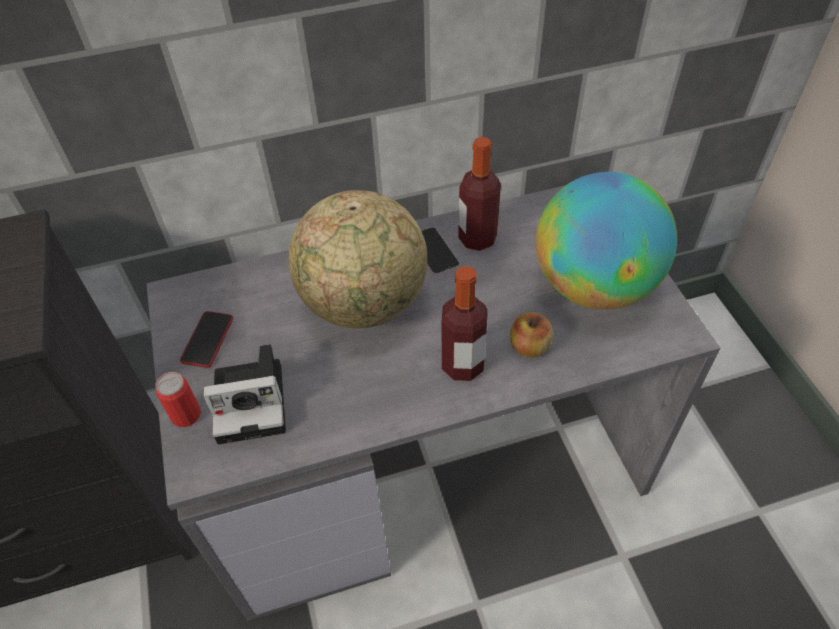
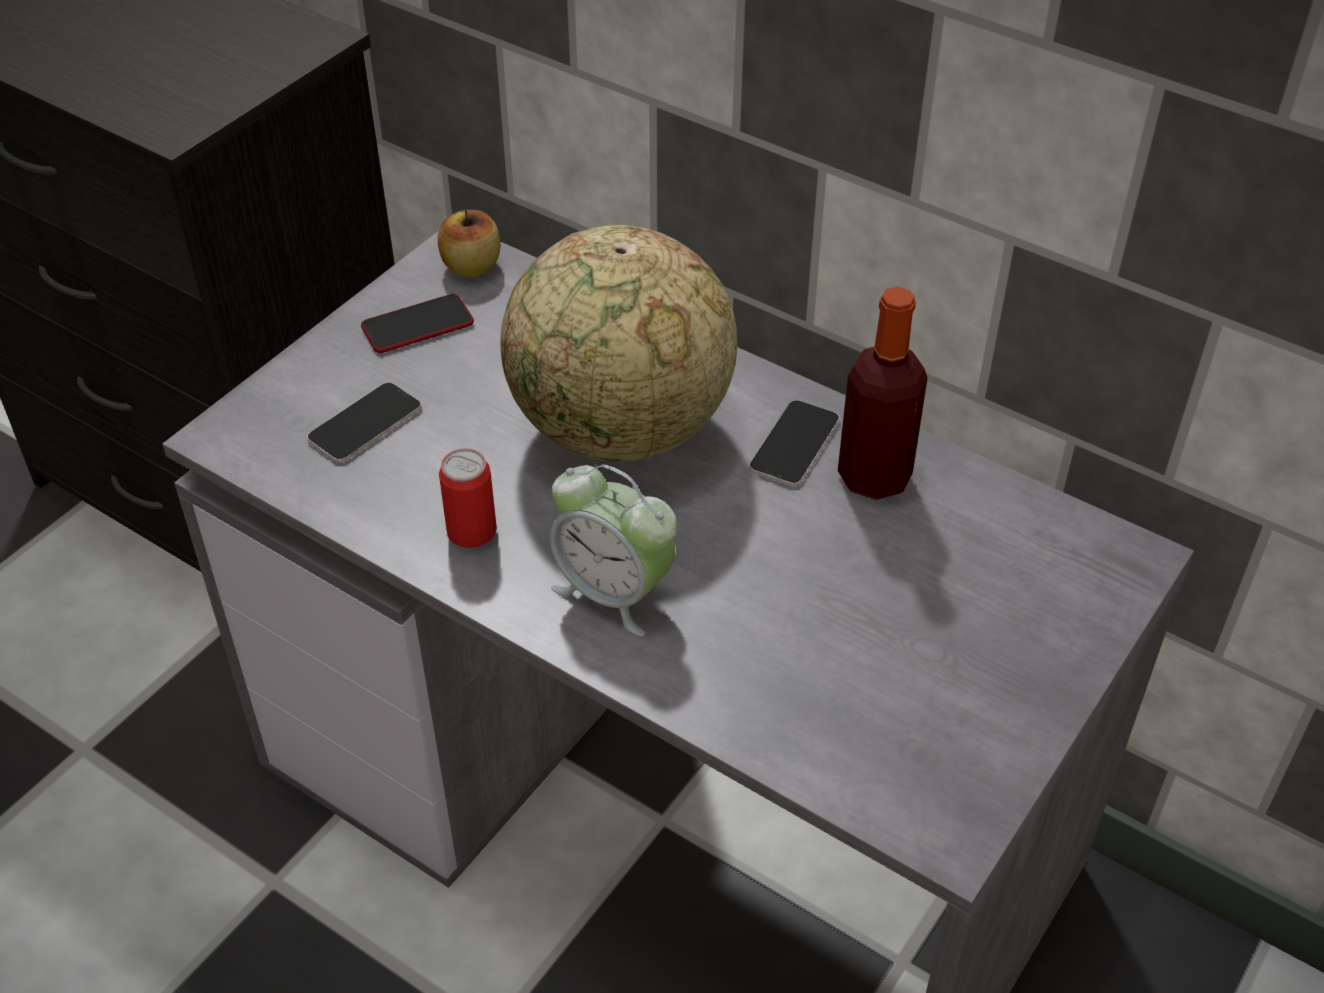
camera: 50 degrees right, 5 degrees down
(186, 415) = (293, 379): can -> can (471, 531)
(254, 401) = (365, 423): camera -> phone
(462, 365) = (613, 592): bottle -> alarm clock
(529, 347) = (722, 649): apple -> apple (471, 266)
(594, 286) = (929, 666): globe -> none

